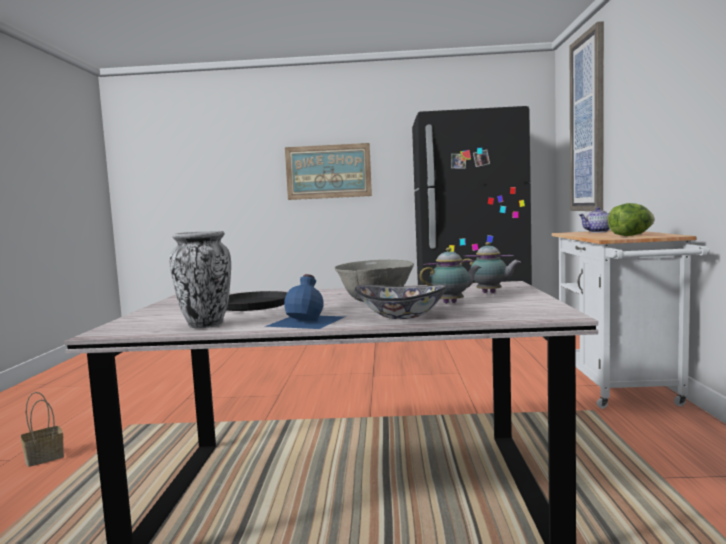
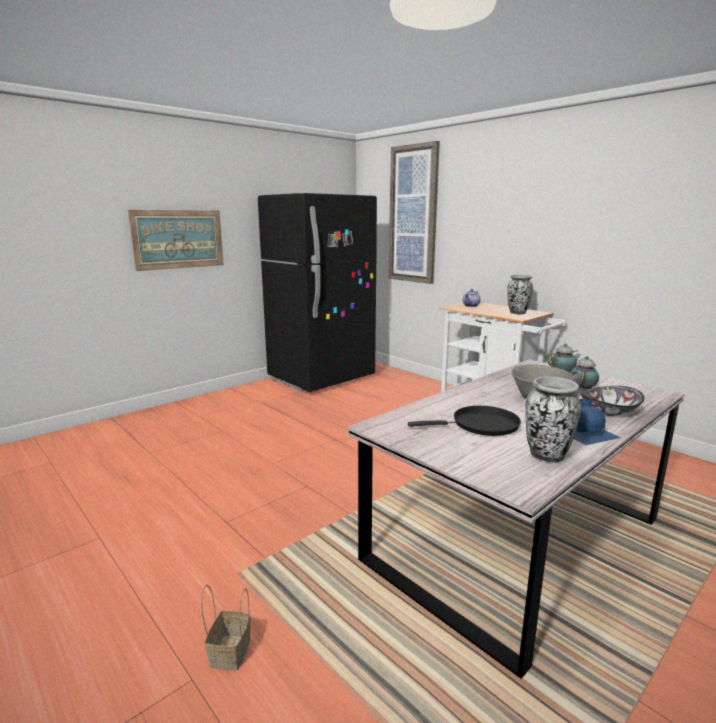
camera: 45 degrees left, 10 degrees up
(630, 235) = (517, 313): lettuce -> vase

